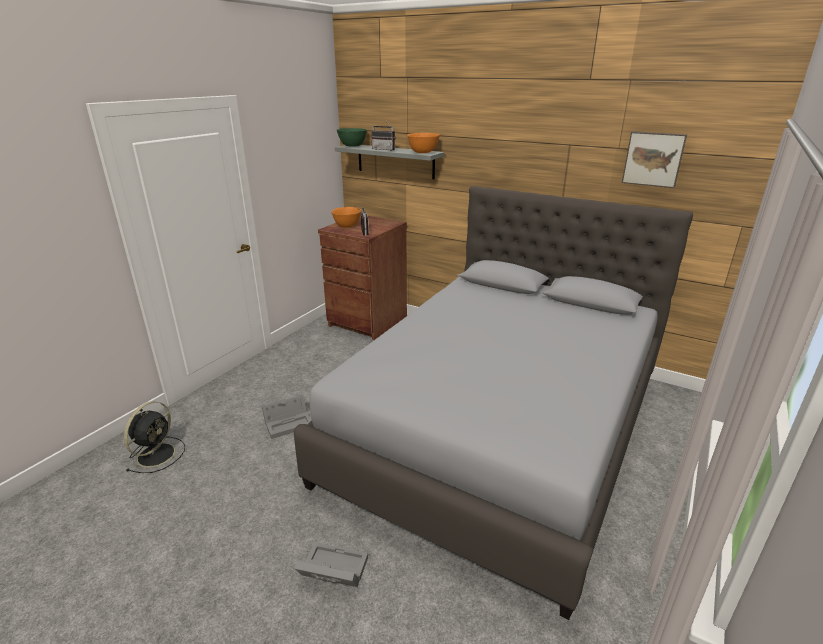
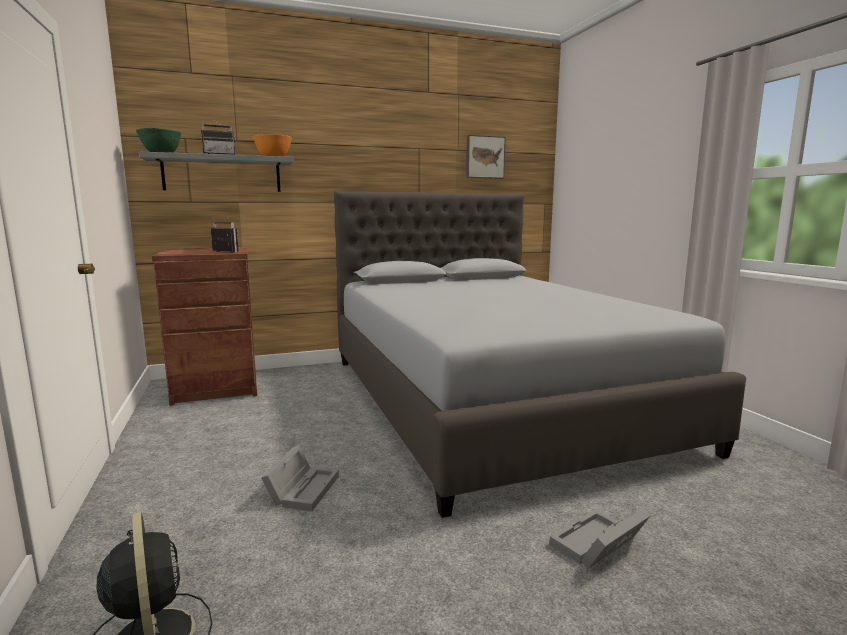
camera: 50 degrees left, 15 degrees down
(347, 226) = (185, 252): orange bowl -> none

